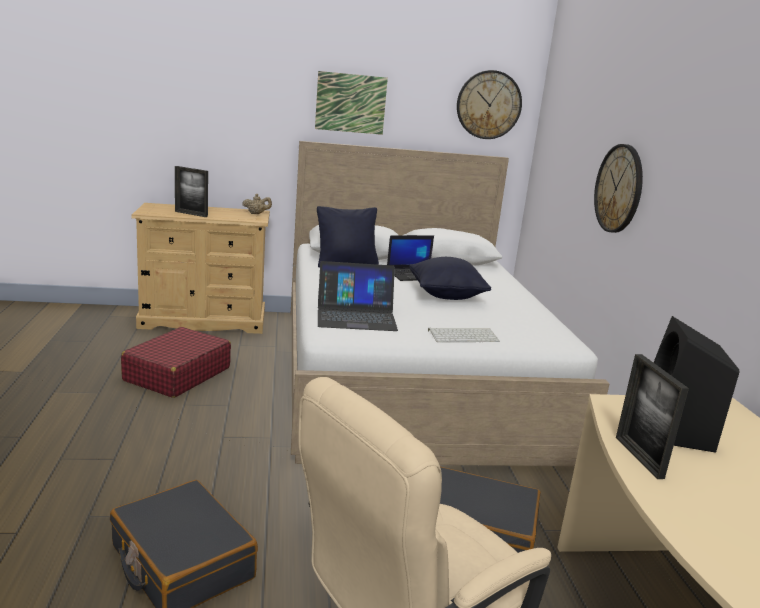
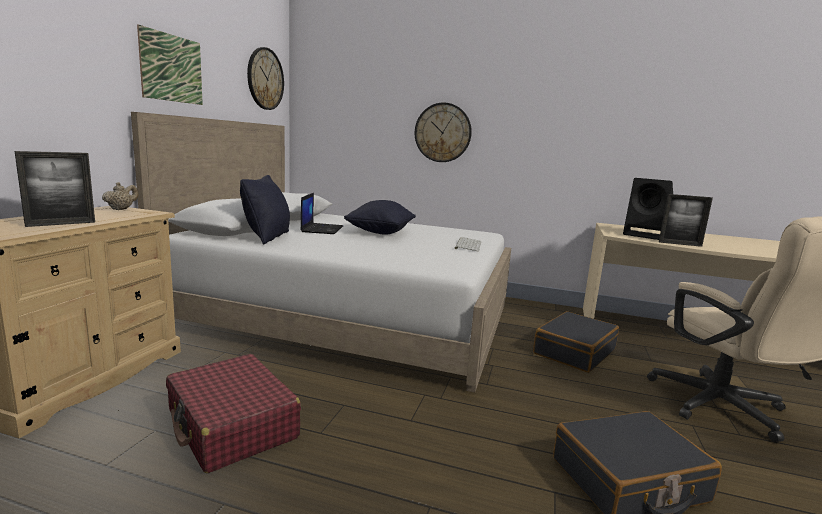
camera: 65 degrees left, 5 degrees down
(356, 316) = (413, 257): laptop -> none

